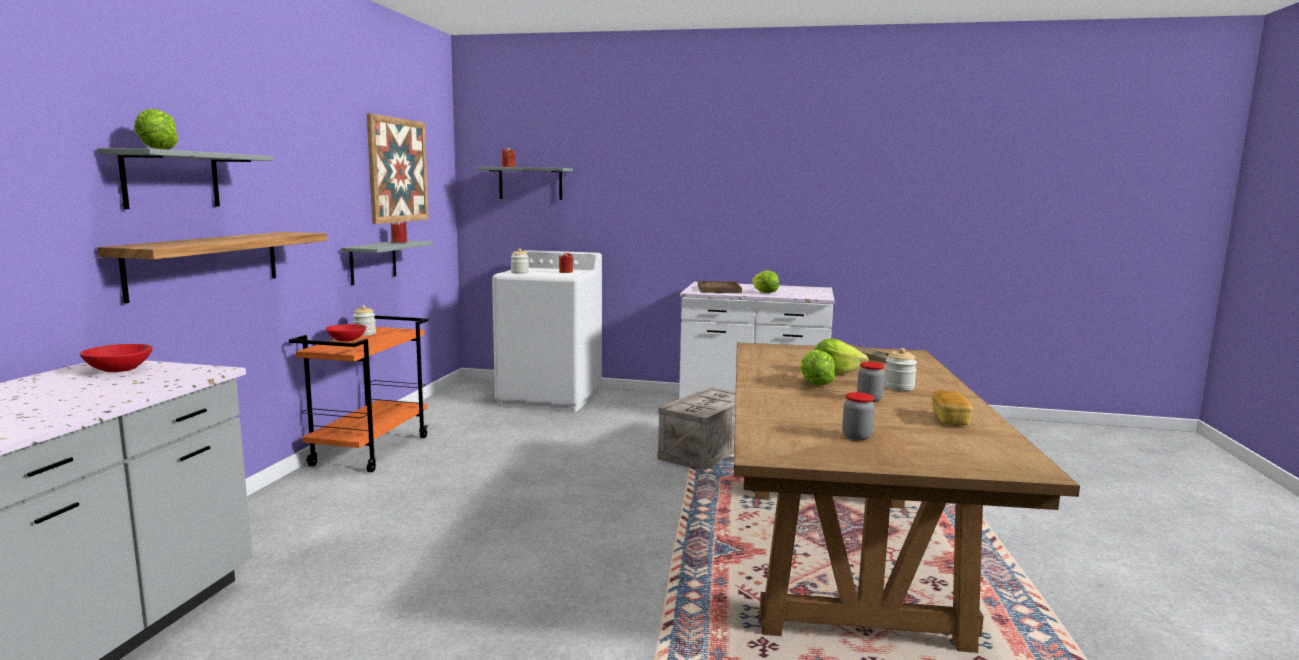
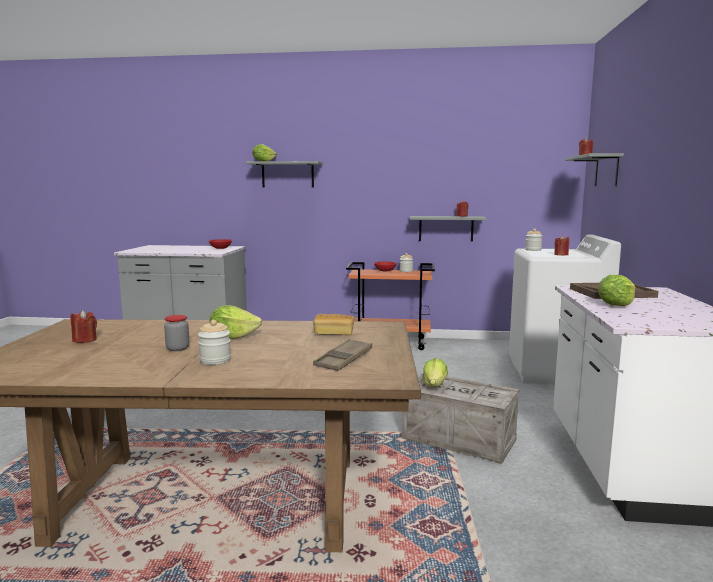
camera: 85 degrees right, 0 degrees up
(206, 263) = (303, 214): shelf -> none
(398, 170) = (486, 165): picture -> none
(835, 372) = (279, 344): lettuce -> lettuce (434, 385)
(856, 436) = (85, 340): jar -> red candle
(950, 419) = (99, 366): bread -> bread (334, 334)

